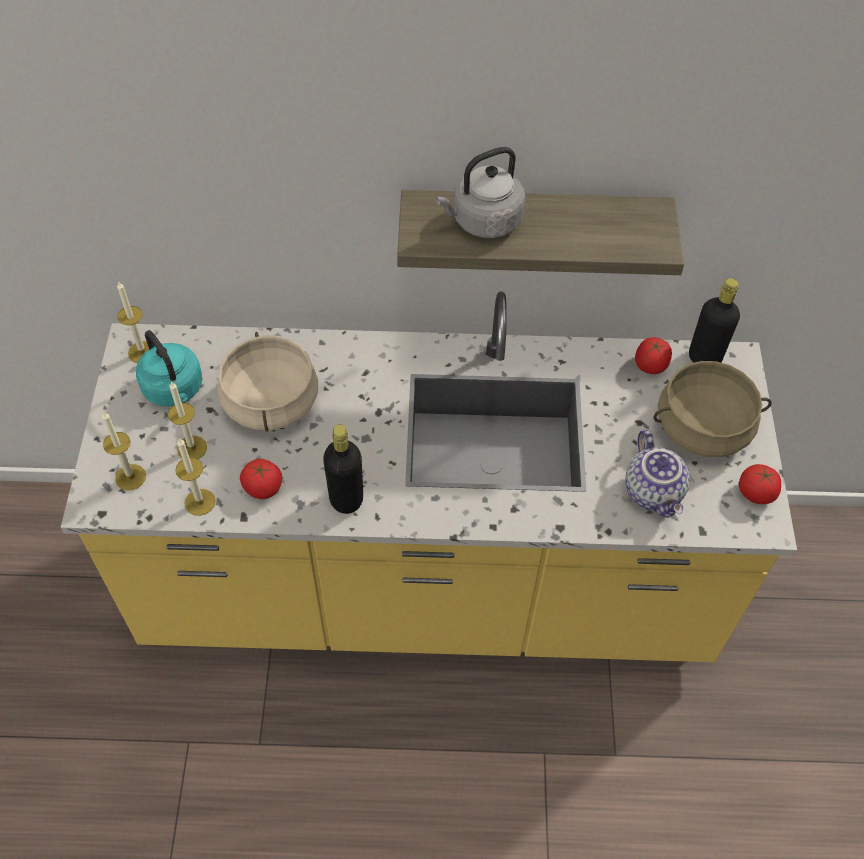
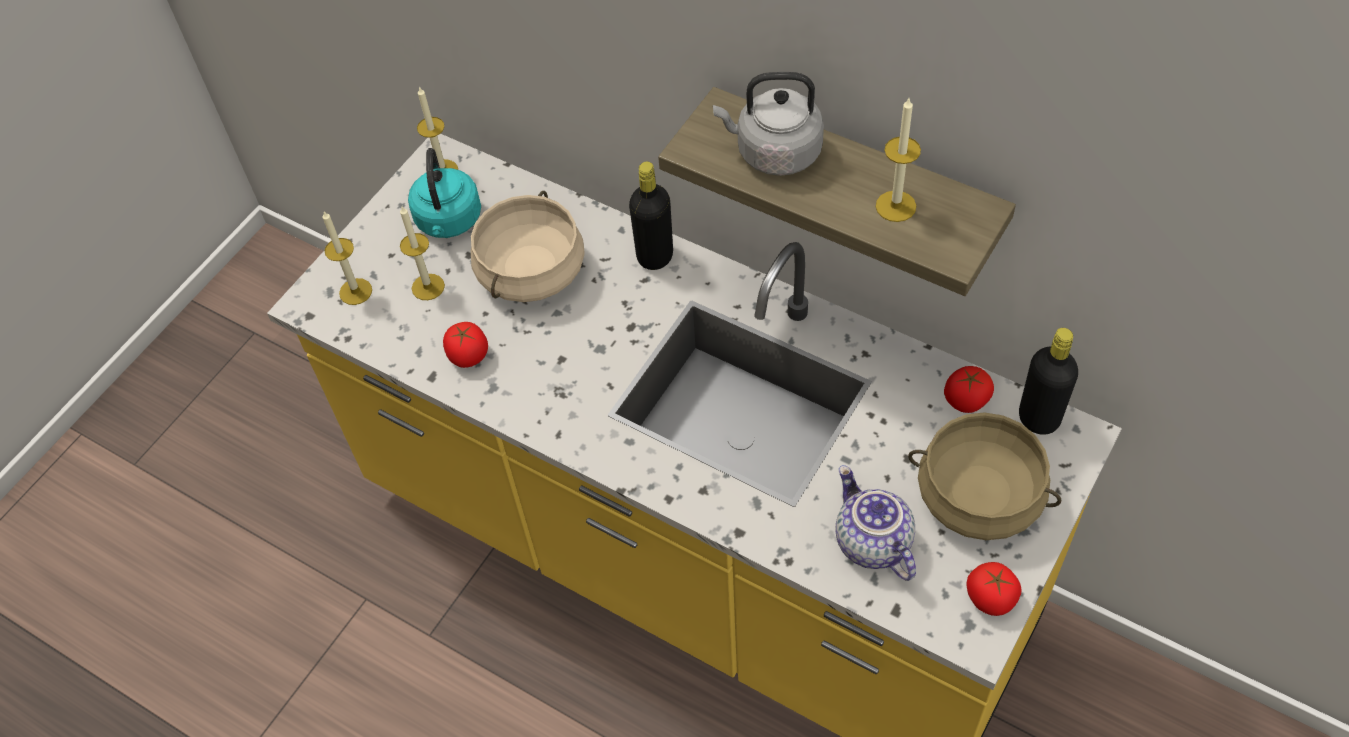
camera: 35 degrees right, 0 degrees up
(200, 502) = (401, 343): candle -> candle (895, 206)
(346, 499) = (540, 403): black bottle -> black bottle (655, 256)
(654, 492) = (870, 543): teapot -> teapot turned 135 degrees clockwise

